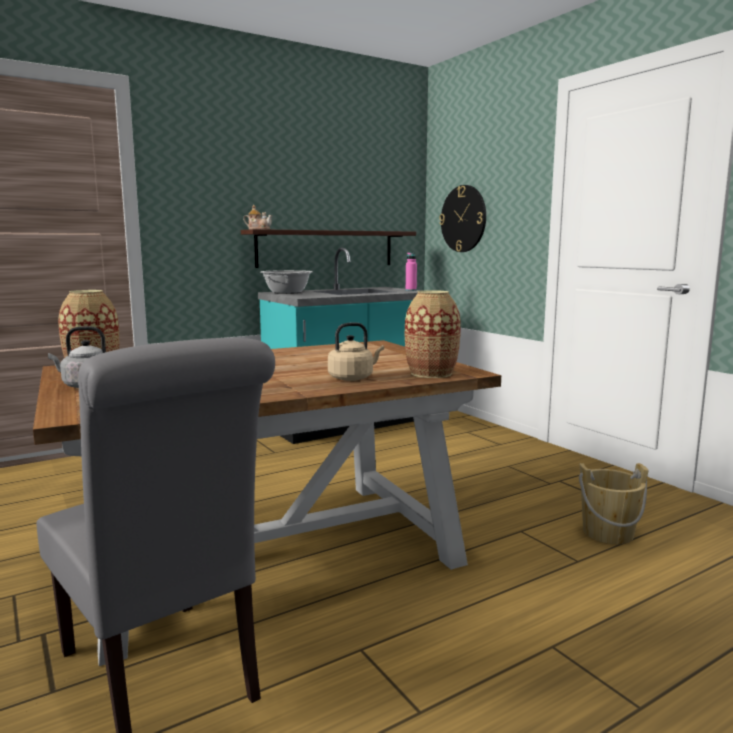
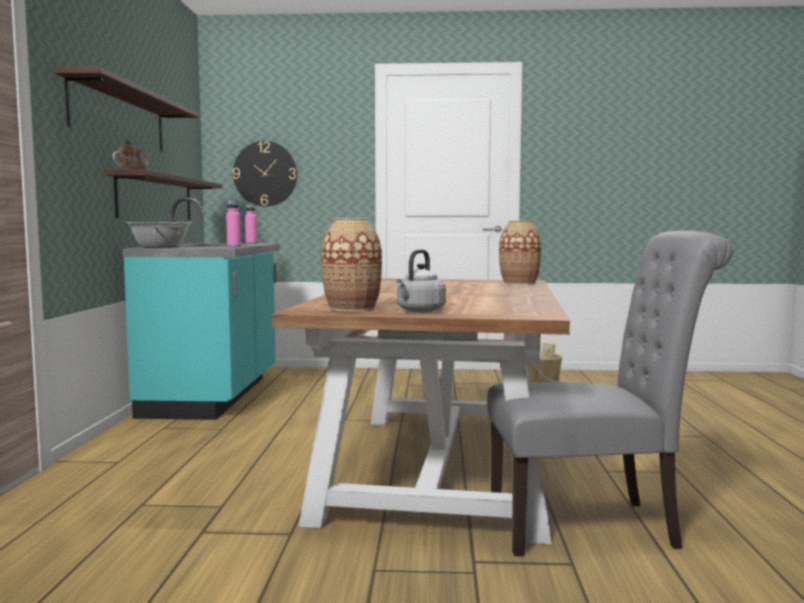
camera: 55 degrees left, 5 degrees down
(267, 185) = (120, 117): none -> shelf
(325, 296) = (234, 246): none -> pink bottle
(353, 378) = (507, 288): beige kettle -> none

